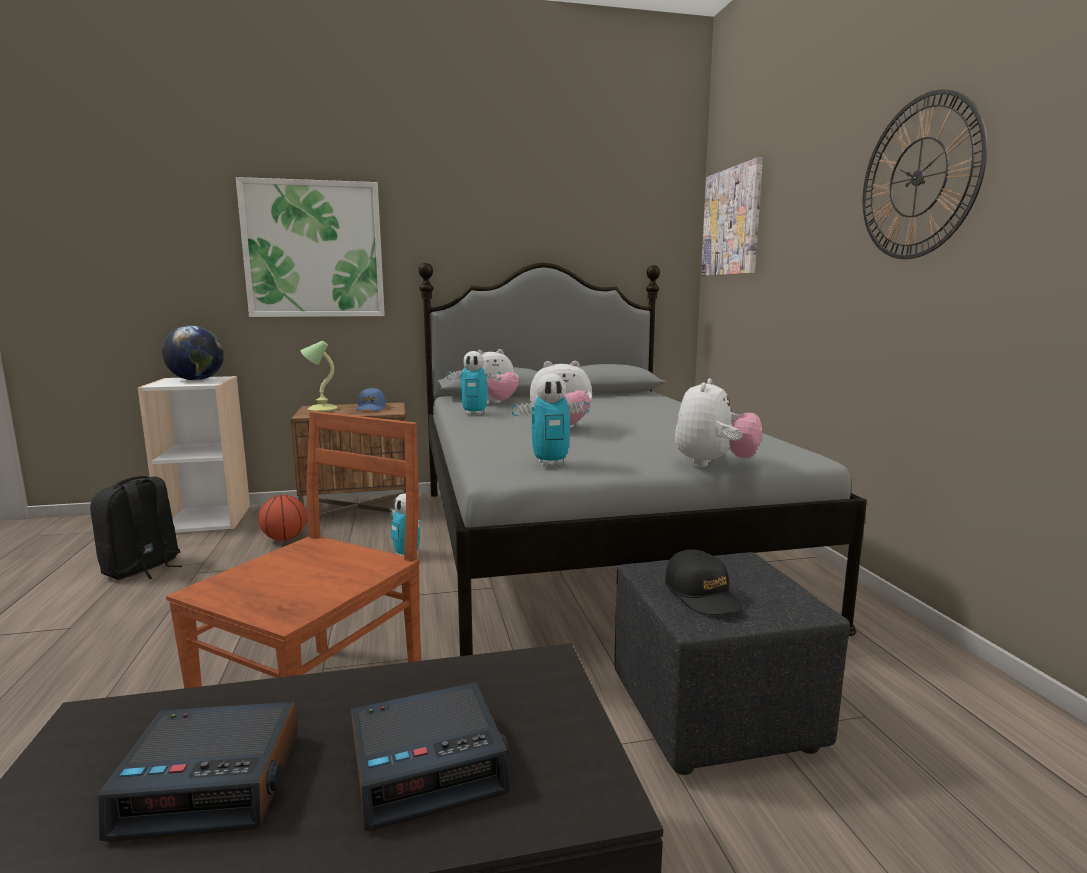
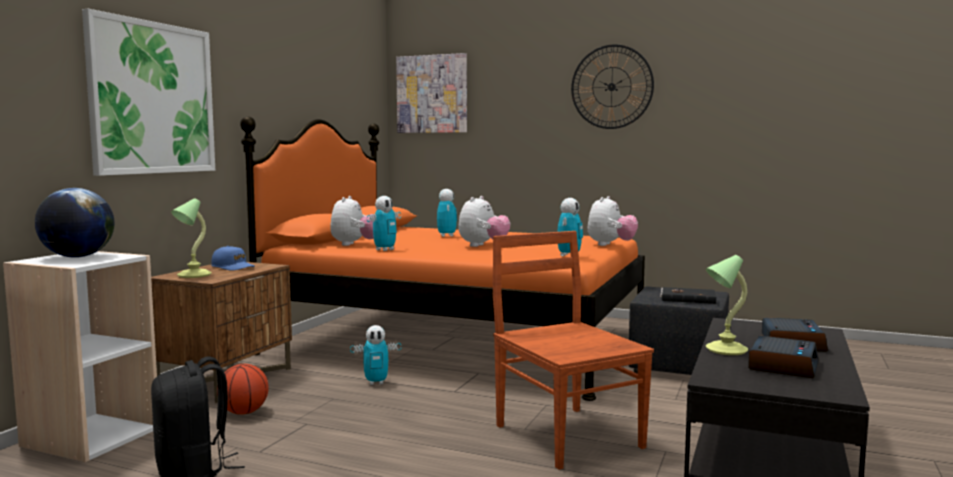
camera: 55 degrees left, 5 degrees down
(313, 696) = (724, 350): none -> table lamp
(587, 546) = (457, 342): grey bed -> orange bed
(615, 410) = (446, 236): none -> toy robot
(702, 595) = (687, 298): black cap -> black book
(714, 464) = (610, 245): plush toy -> plush toy turned 60 degrees clockwise

